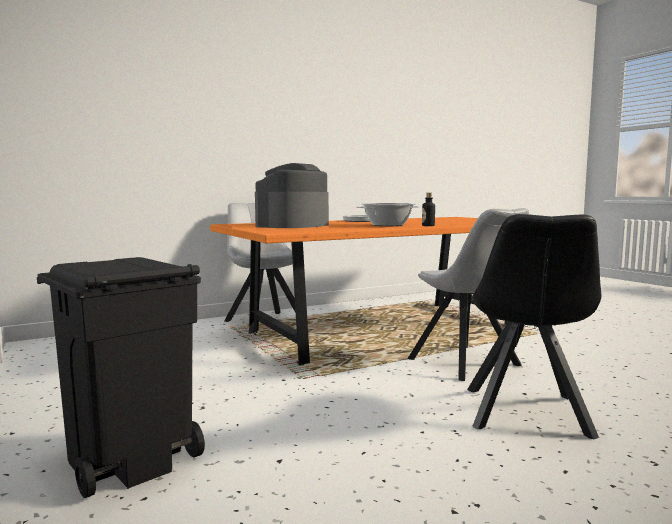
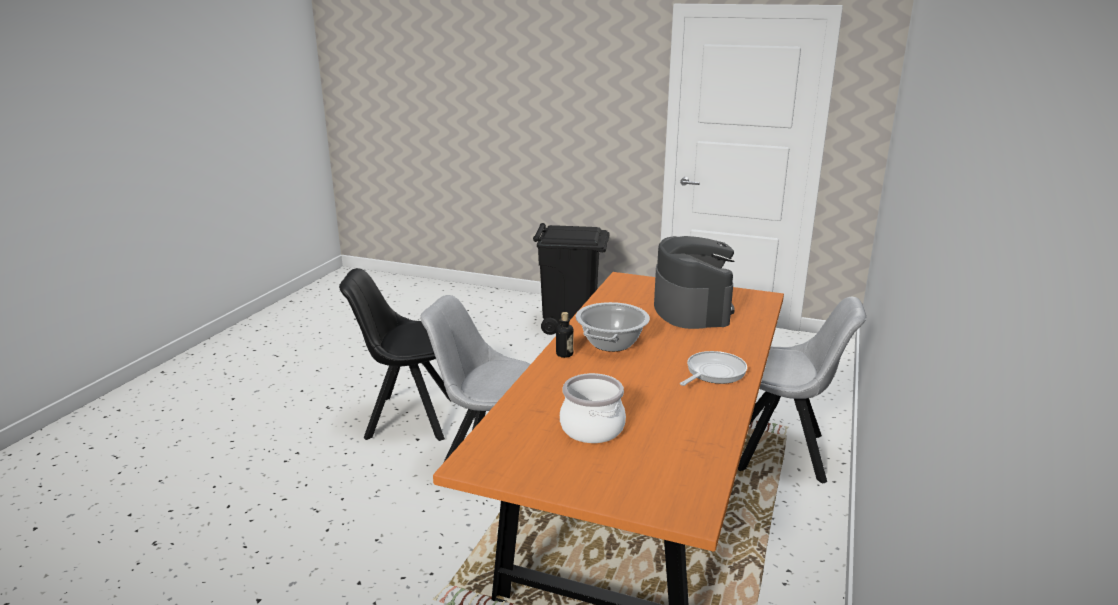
camera: 140 degrees right, 15 degrees up
(460, 221) = (591, 428): none -> cooking pot
(526, 413) = (408, 418): black chair -> black chair turned 60 degrees counterclockwise

